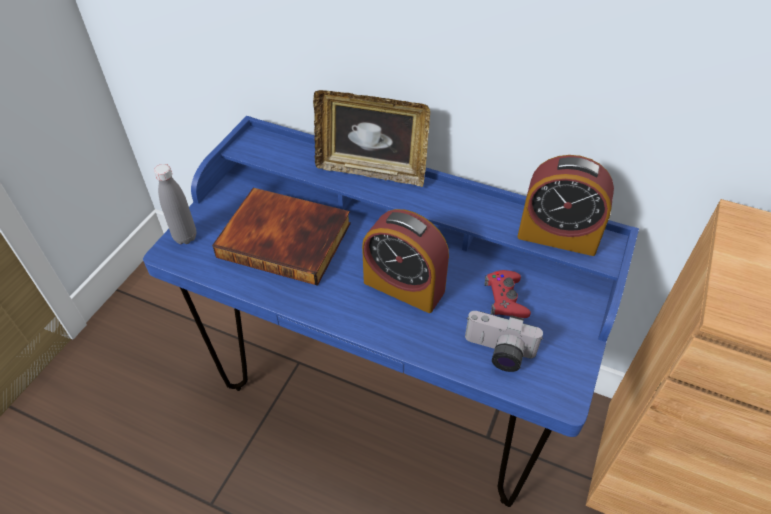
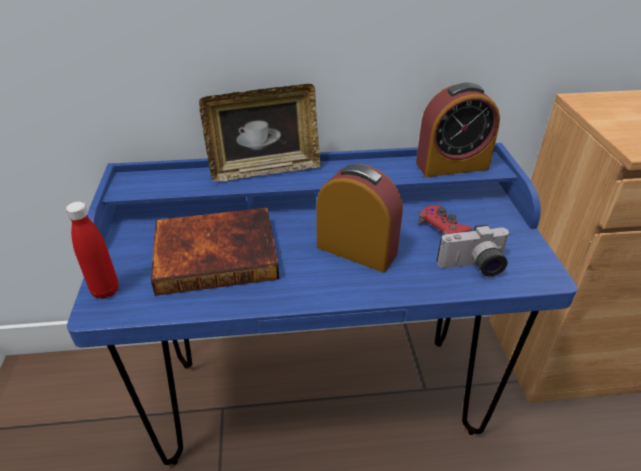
camera: 30 degrees left, 10 degrees down
(185, 237) = (105, 291): grey bottle -> red bottle
(404, 286) = (356, 250): alarm clock -> alarm clock turned 150 degrees counterclockwise

